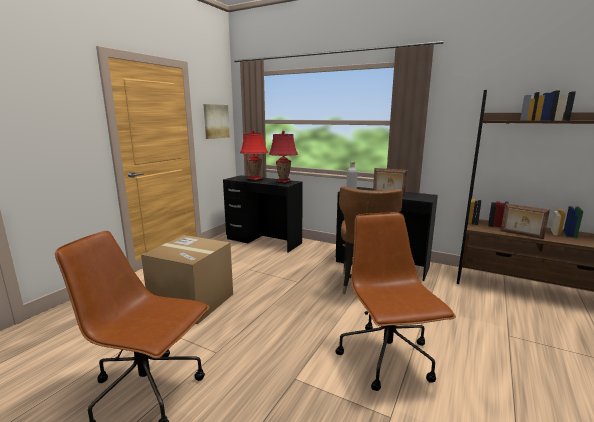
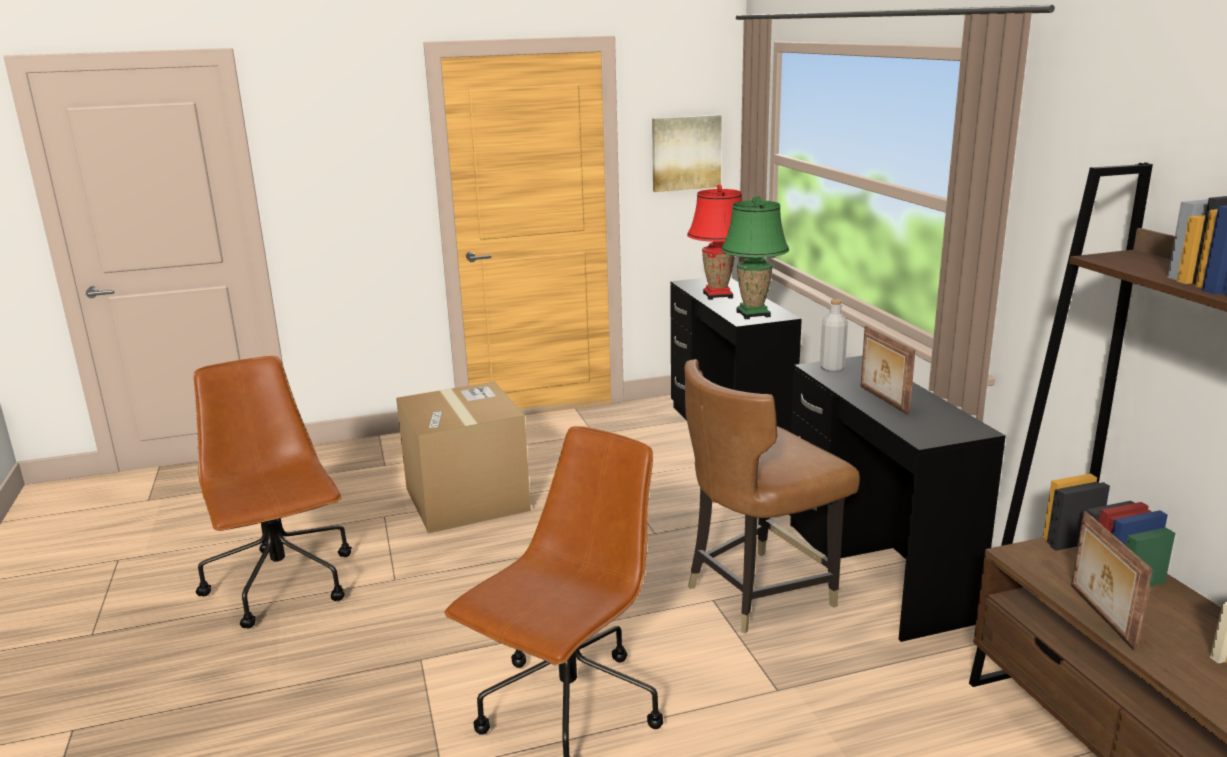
camera: 45 degrees right, 5 degrees up
(283, 182) = (753, 314): red table lamp -> green table lamp

